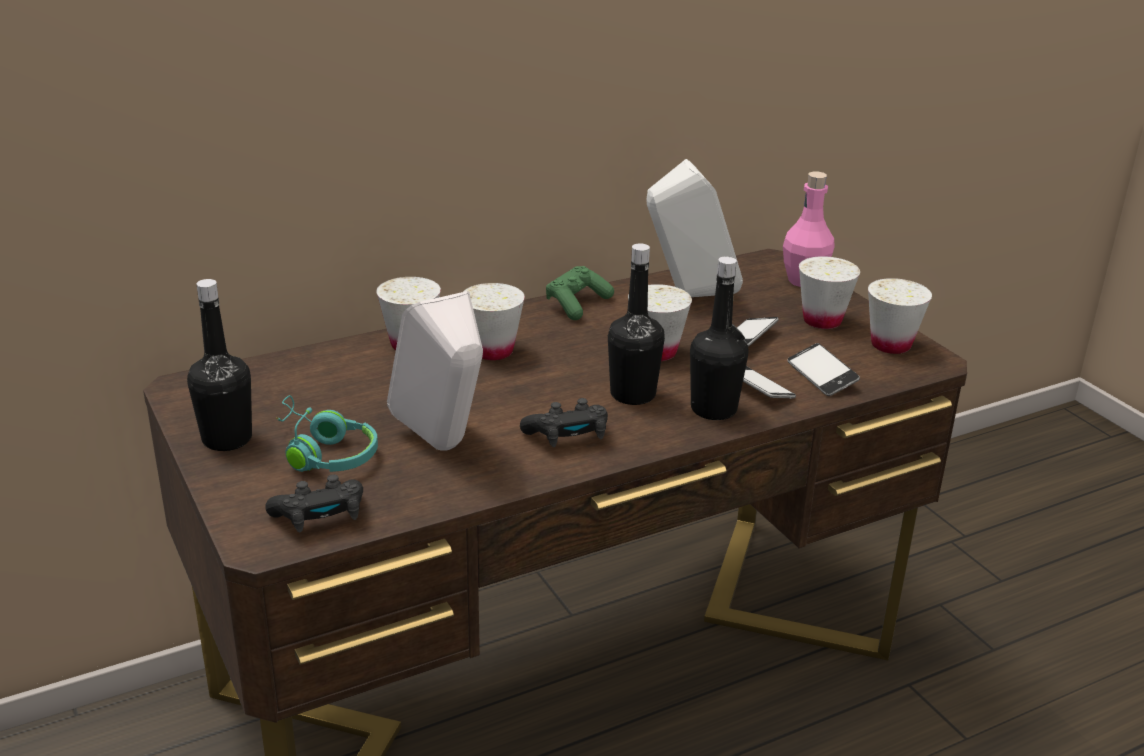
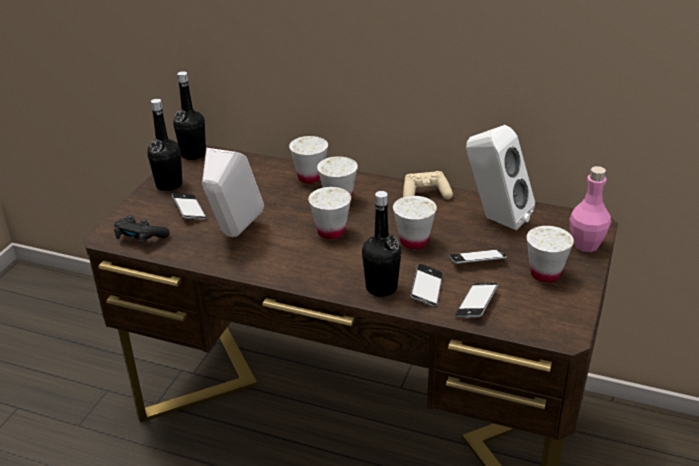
camera: 50 degrees right, 5 degrees up
(323, 452) = (189, 210): turquoise headphones -> phone
(568, 437) = (289, 261): black game controller -> none
(577, 304) = (425, 195): green game controller -> beige game controller
(633, 394) = (358, 257): black bottle -> black bottle (193, 154)
(890, 345) = (558, 311): white cup -> white cup (331, 232)

